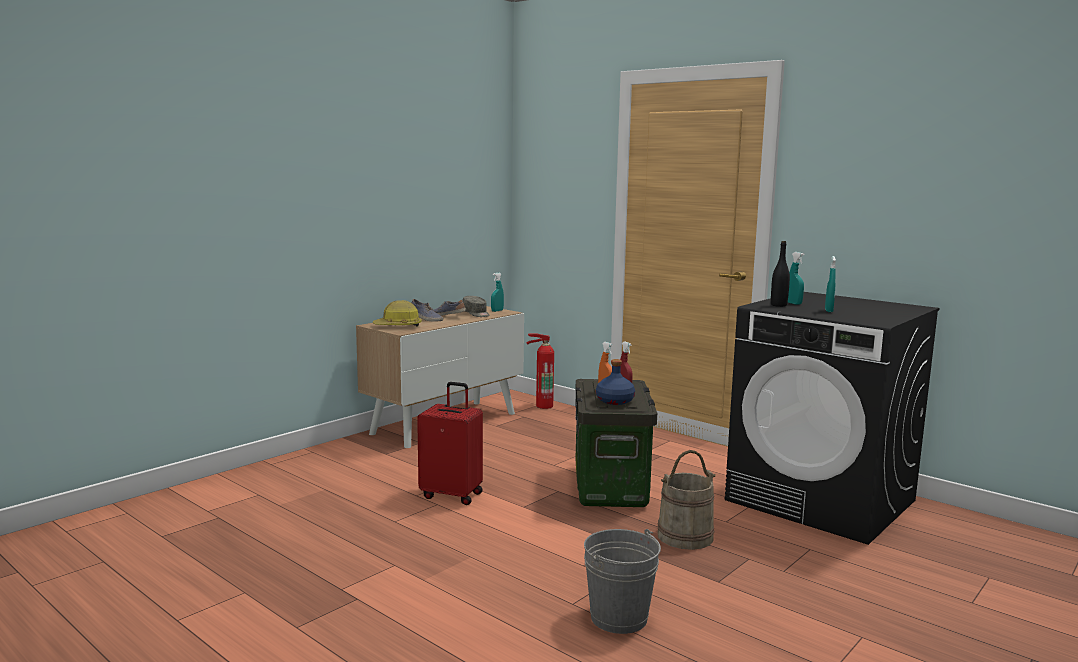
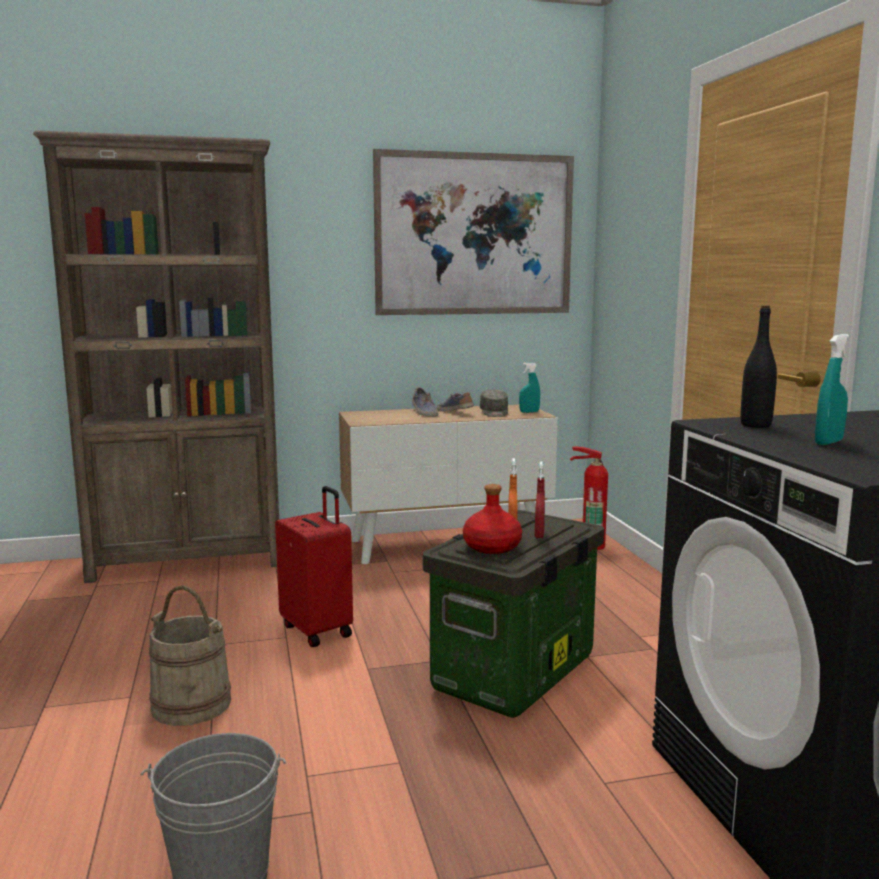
camera: 35 degrees right, 0 degrees up
(258, 476) = (189, 562): none -> brown bookcase
(398, 326) = (374, 417): hard hat -> none
(442, 173) = (475, 235): none -> picture
(614, 401) = (491, 547): blue bottle -> red bottle
(685, 536) = (505, 784): beige bucket -> beige bucket (192, 704)
(793, 303) = (797, 425): turquoise spray bottle -> none

